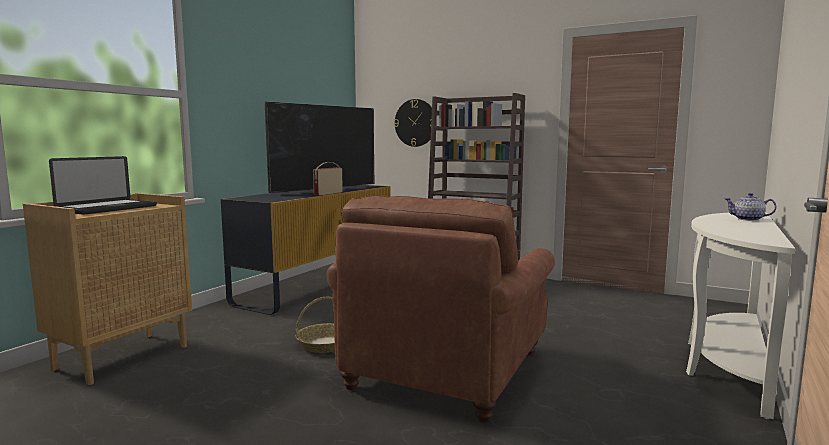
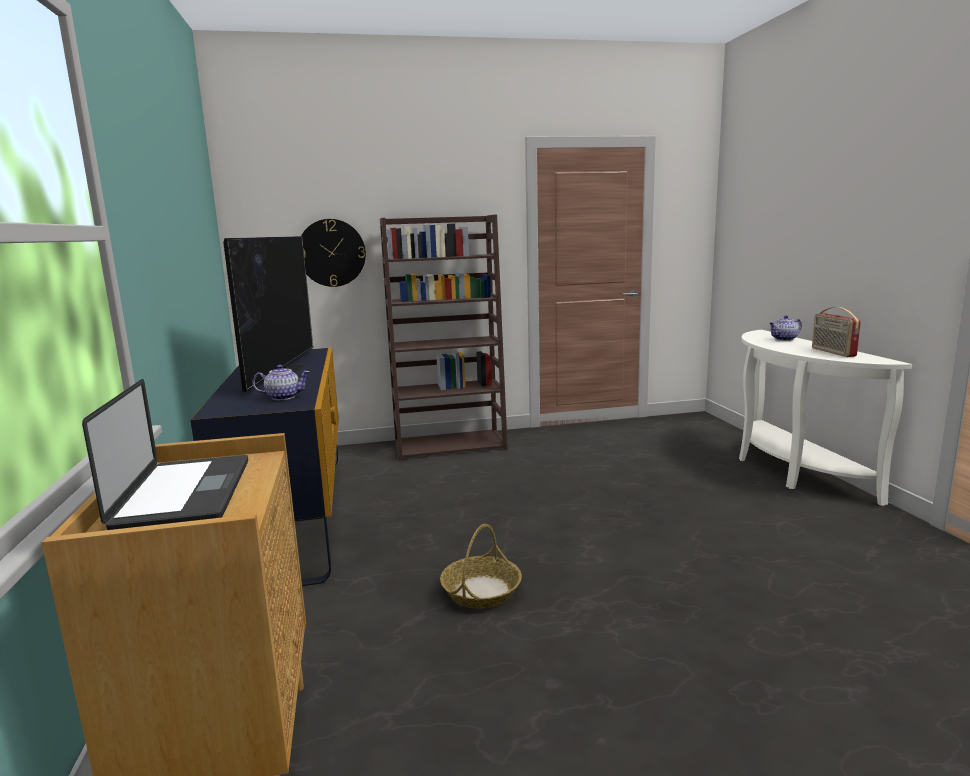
camera: 40 degrees left, 5 degrees up
(279, 198) = (283, 397): none -> teapot
(328, 193) = (314, 375): radio -> radio (832, 352)
(446, 369) = (649, 562): brown armchair -> none

